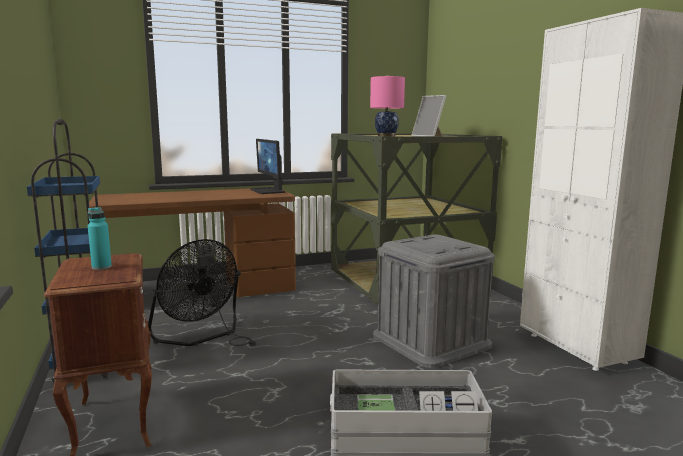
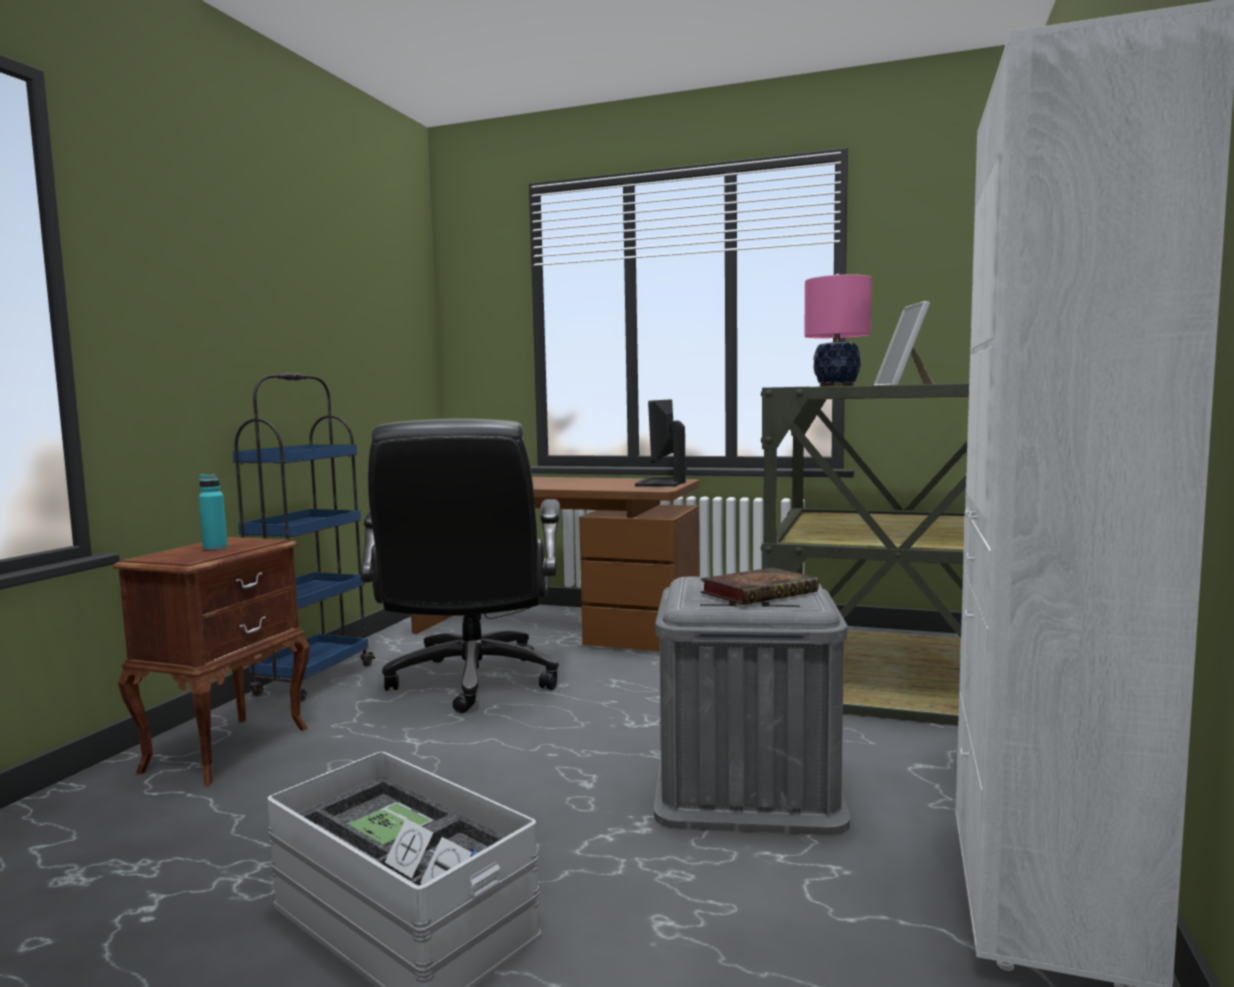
camera: 40 degrees right, 5 degrees down
(209, 335) = (470, 684): black fan -> black office chair
(443, 243) = (760, 592): none -> book

